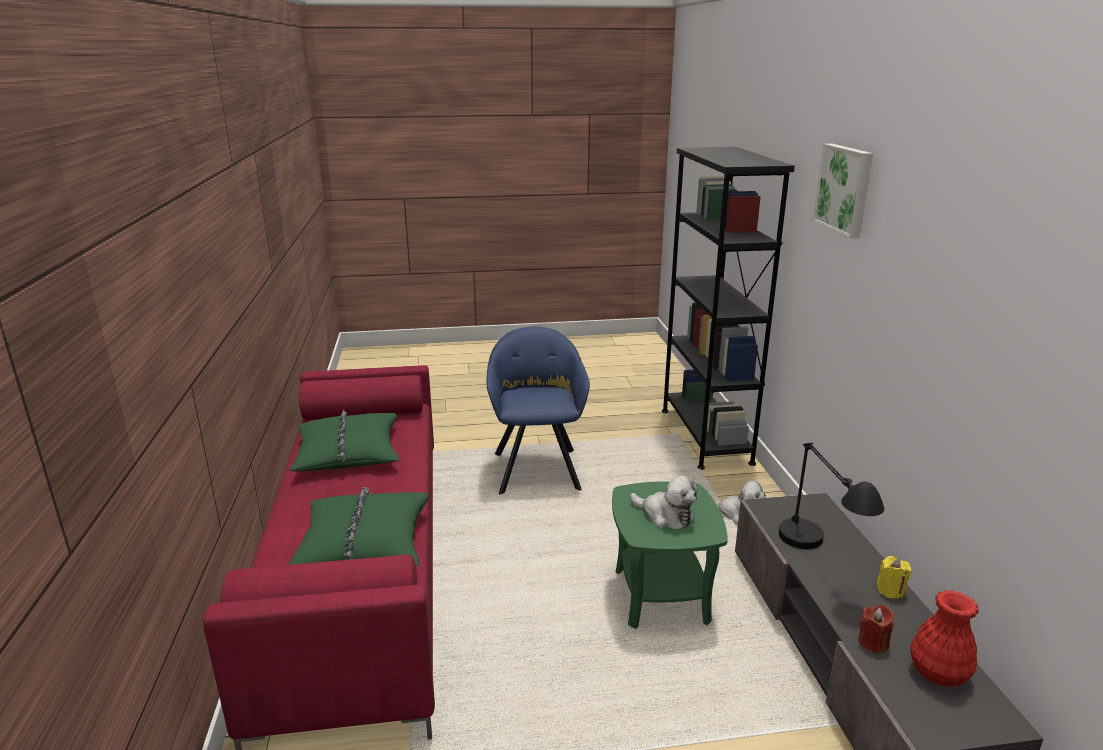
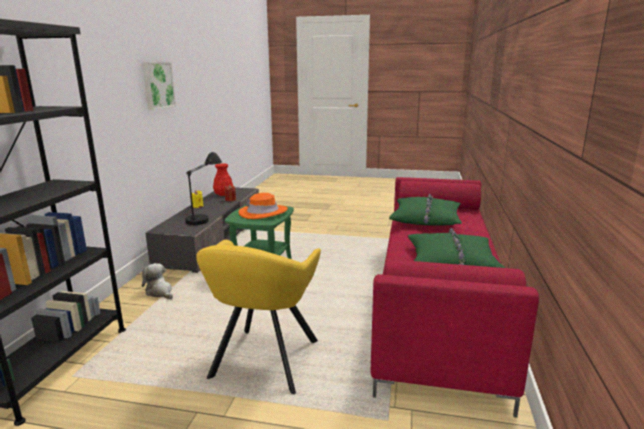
camera: 160 degrees left, 5 degrees down
(537, 468) = (263, 362): blue armchair -> yellow armchair
(665, 515) = (263, 212): plush toy -> orange hat
(845, 189) = (81, 41): picture -> picture (157, 85)

